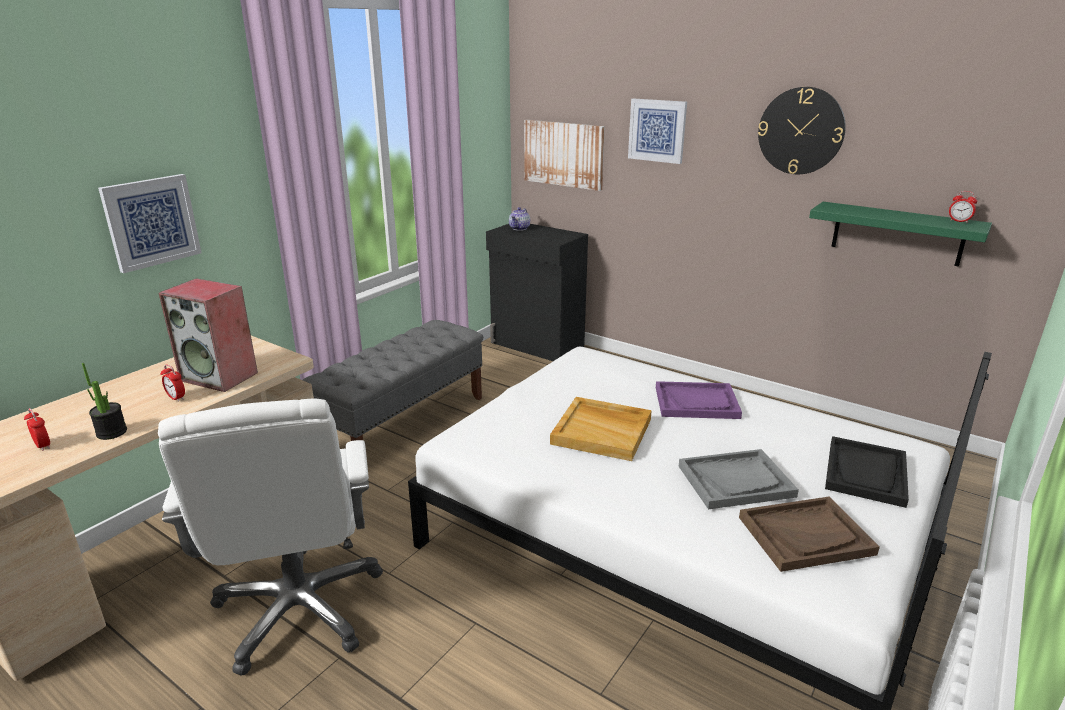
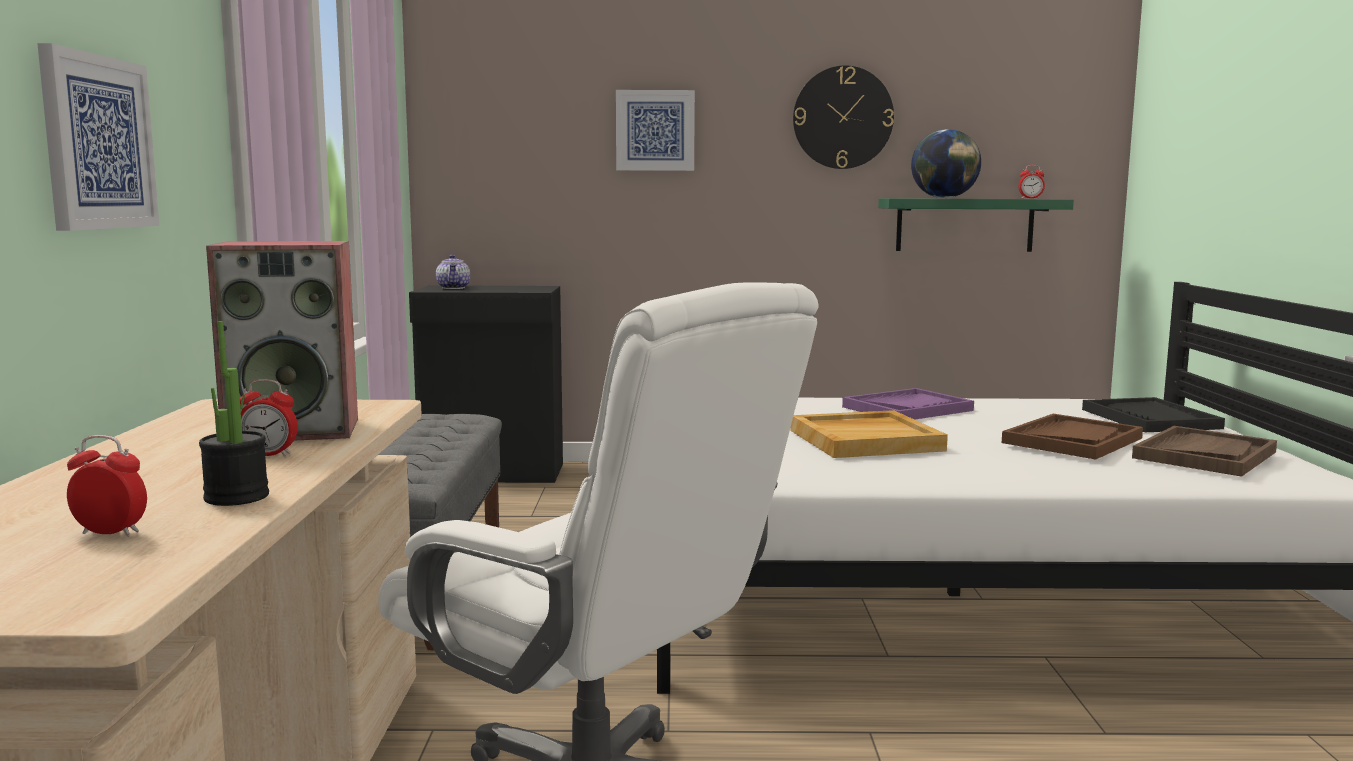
camera: 35 degrees left, 15 degrees down
(564, 154) = (508, 175): picture -> none
(736, 481) = (1072, 440): grey tray -> brown tray
(869, 212) = (944, 198): none -> globe

